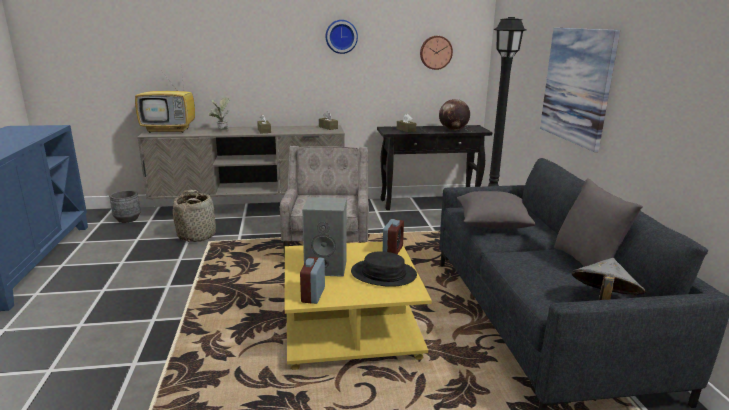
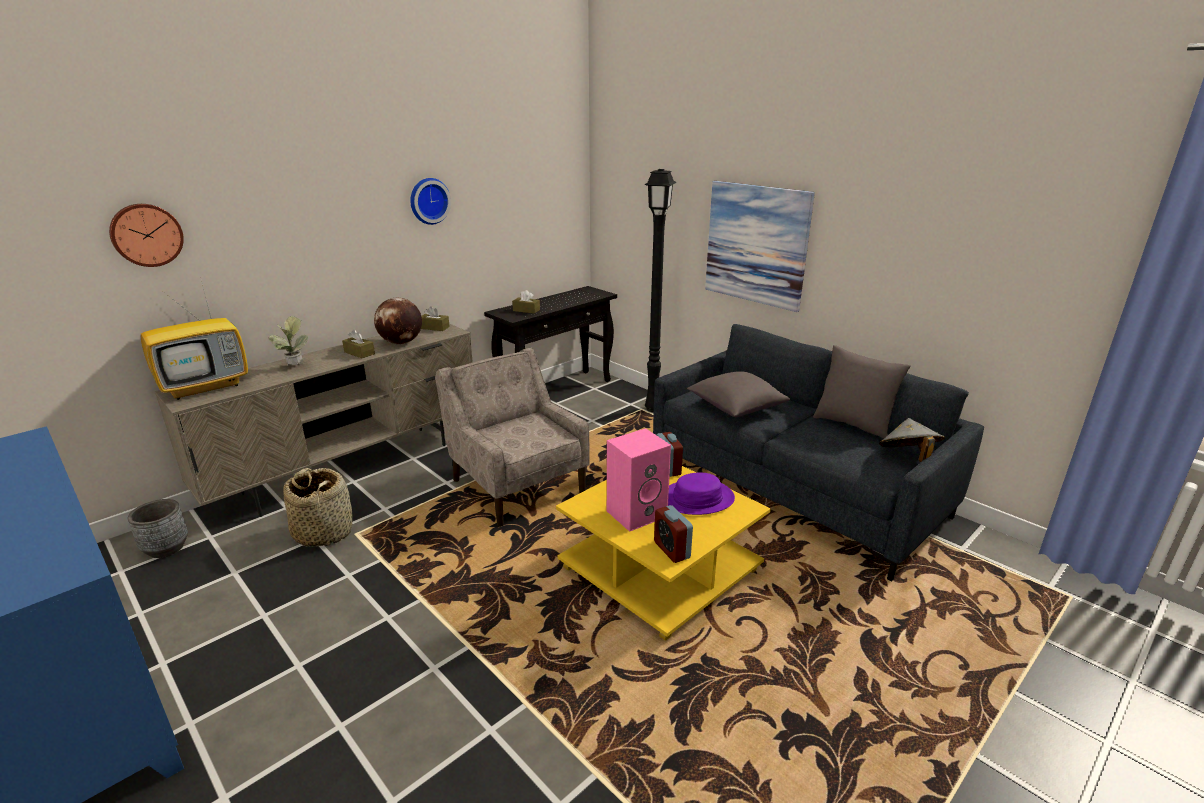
camera: 35 degrees left, 5 degrees up
(327, 267) = (637, 512): grey speaker -> pink speaker
(383, 274) = (697, 498): black hat -> purple hat
(435, 52) = (537, 206): wall clock -> wall clock (146, 235)
(453, 130) = (575, 299): globe -> globe (401, 343)

